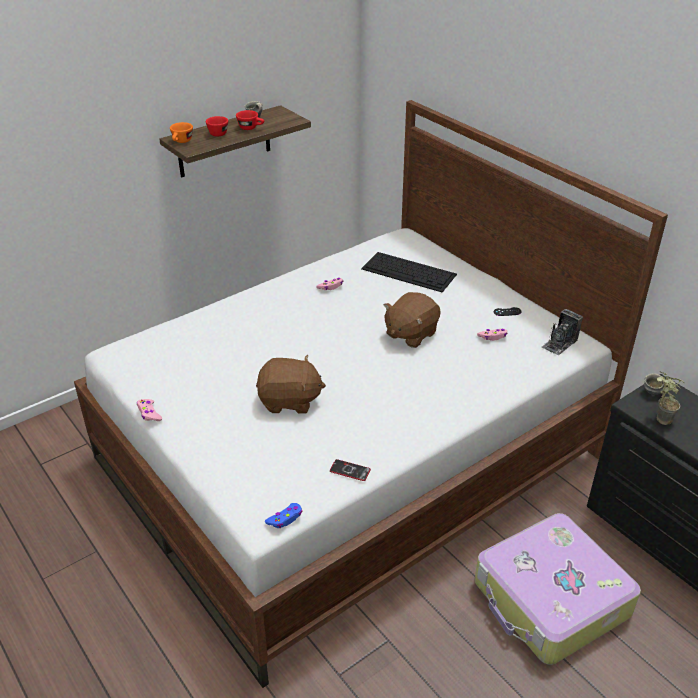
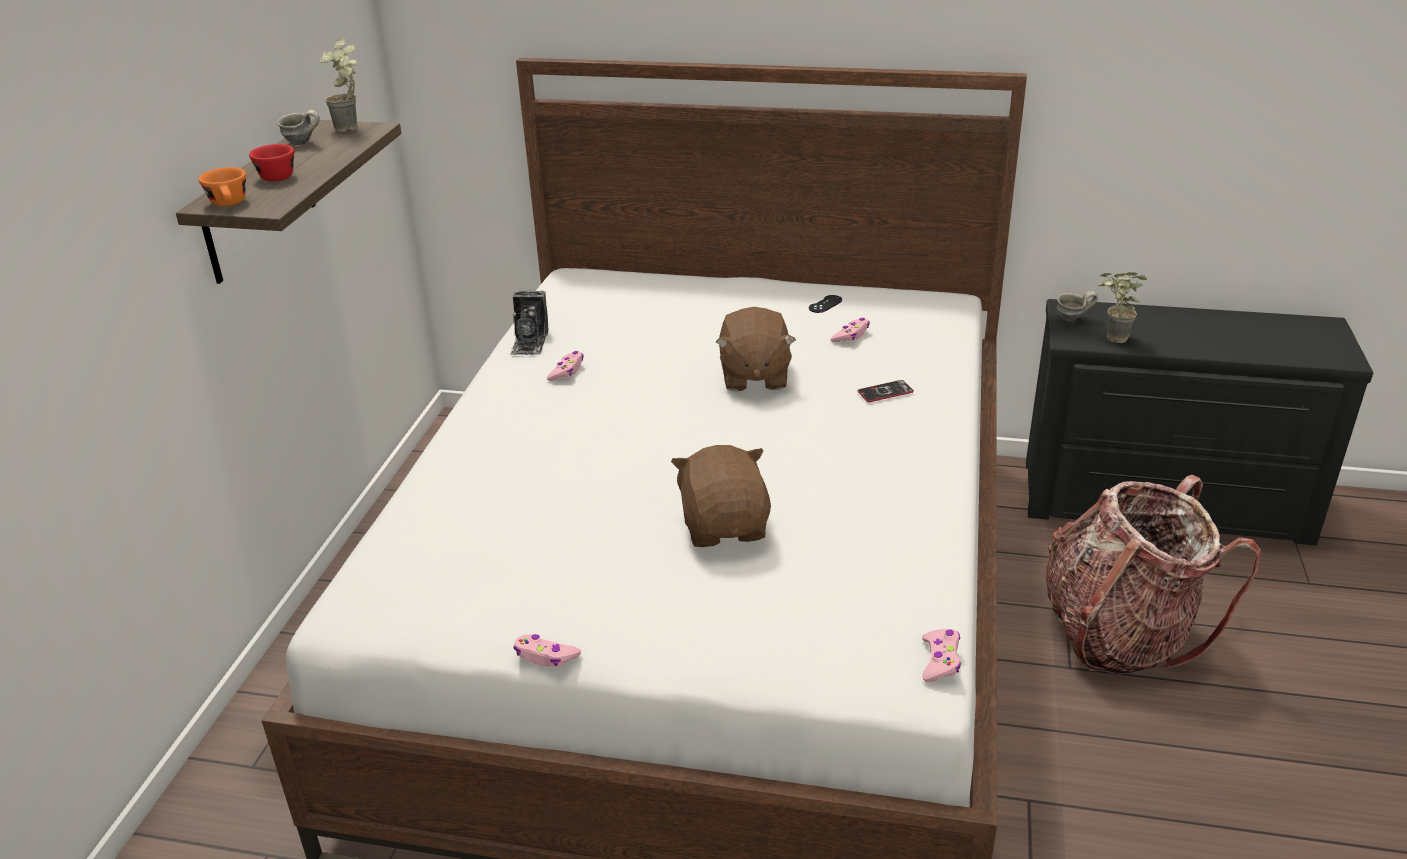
camera: 40 degrees left, 5 degrees down
(251, 128) = (320, 155): red cup -> none
(285, 118) = (352, 129): none -> potted plant
(285, 519) = (940, 660): blue game controller -> pink game controller
(289, 401) = (725, 526): brown plush toy -> brown plush toy turned 60 degrees counterclockwise
(350, 470) = (925, 558): phone -> phone (885, 392)
(409, 271) = (645, 311): keyboard -> none
(550, 600) = (1119, 634): suitcase -> backpack
(559, 343) = (929, 310): camera -> camera (530, 342)

